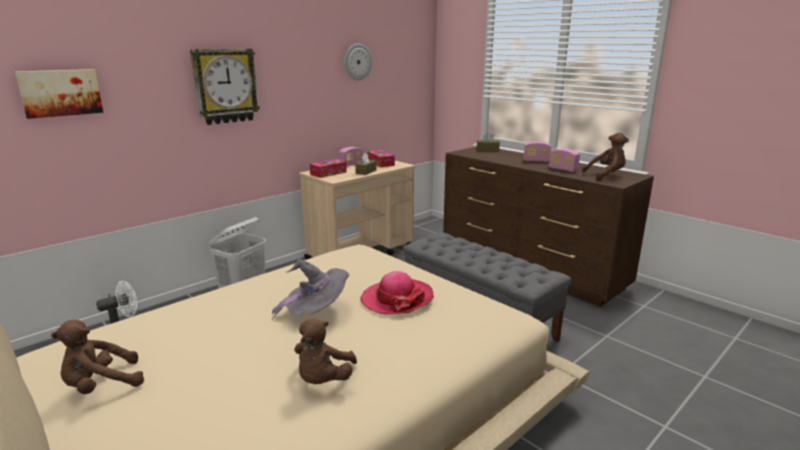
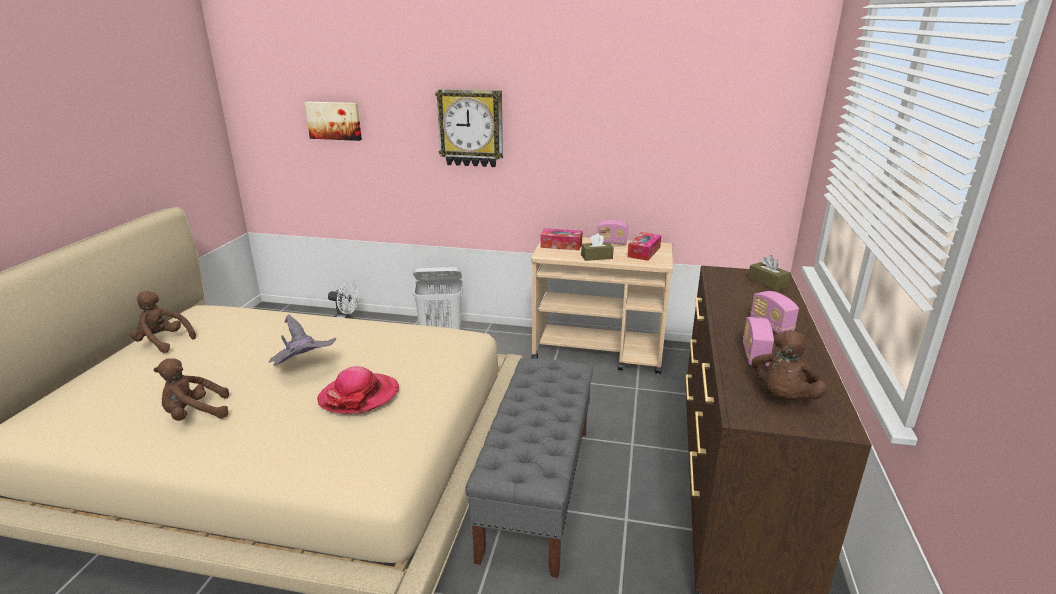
camera: 55 degrees right, 5 degrees up
(357, 62) = (653, 113): wall clock -> none
(606, 175) = (782, 397): brown plush toy -> brown plush toy turned 75 degrees clockwise

